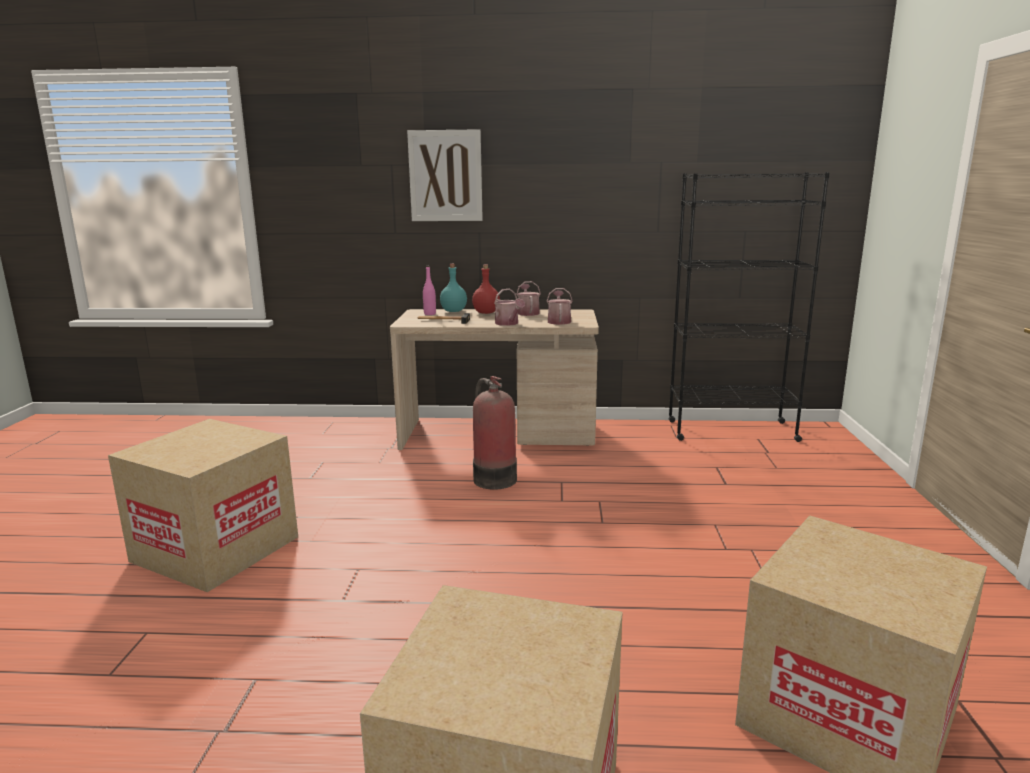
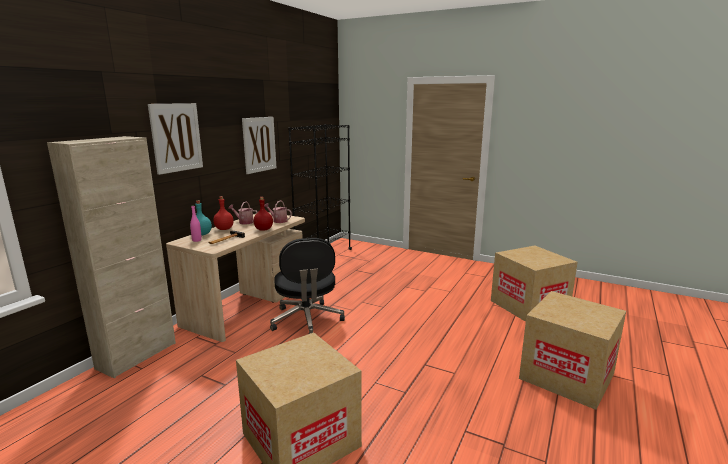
camera: 65 degrees left, 0 degrees up
(344, 424) = (137, 355): none -> beige cabinet
(493, 478) = (307, 320): fire extinguisher -> black office chair
(508, 323) = (264, 229): watering can -> red bottle
(606, 199) = (259, 144): none -> picture

